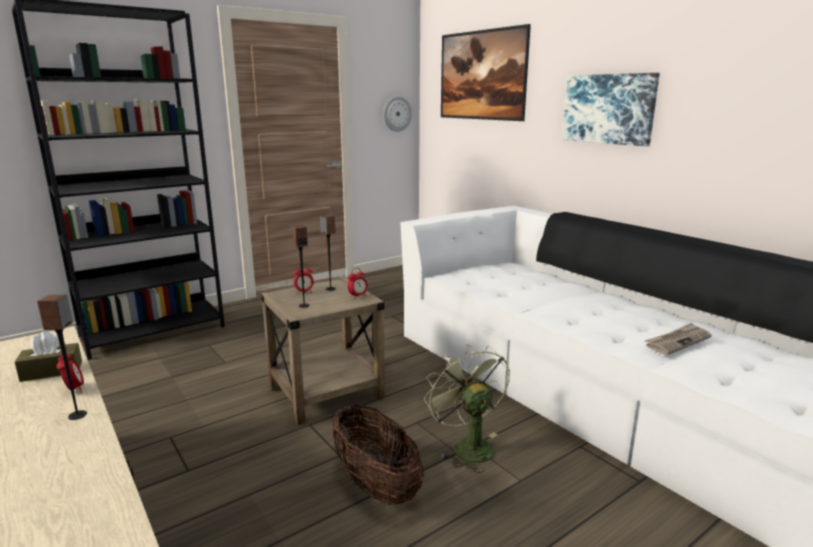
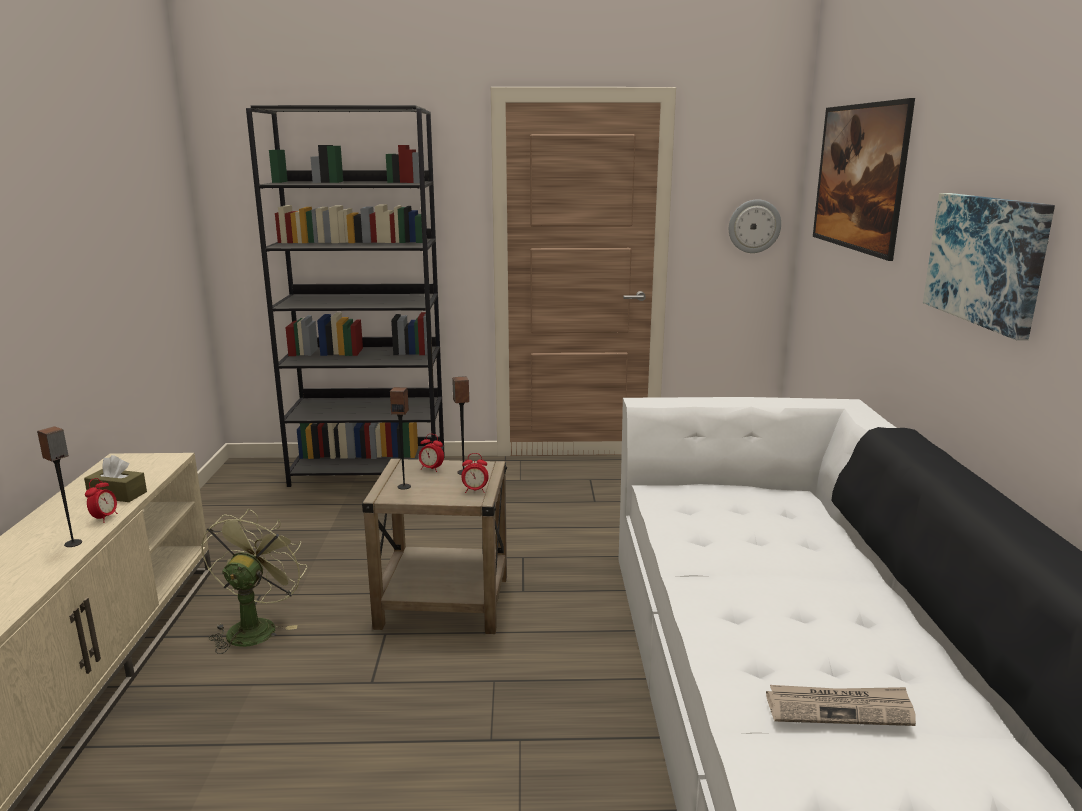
camera: 35 degrees right, 0 degrees up
(376, 484) = (365, 732): basket -> none
(467, 446) = (513, 736): green fan -> green fan (255, 627)

